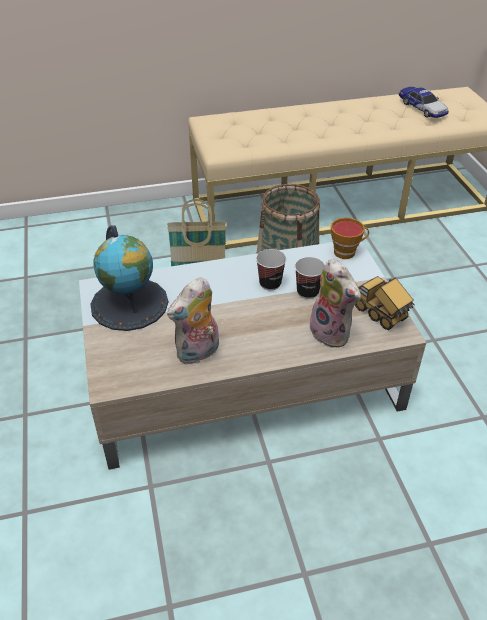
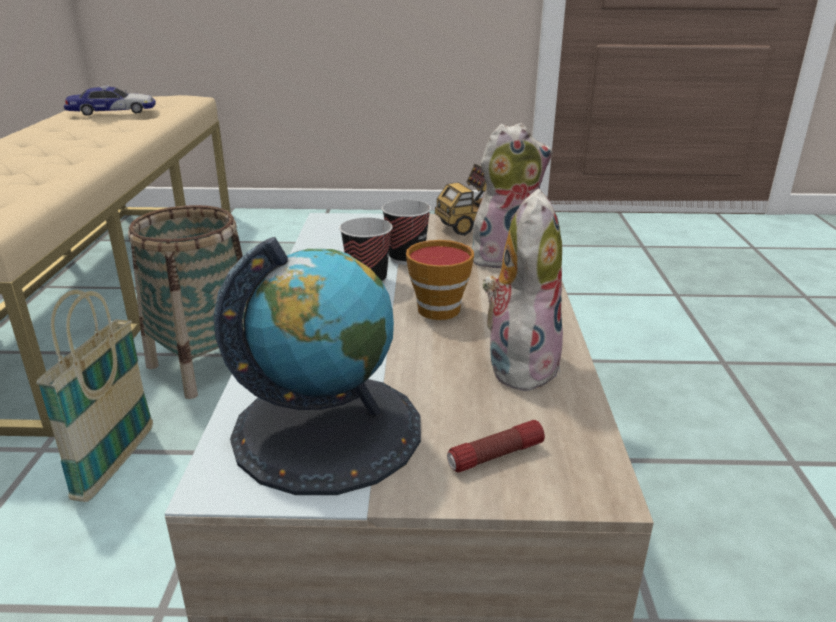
camera: 75 degrees left, 15 degrees down
(122, 354) = (495, 456): none -> flashlight
(198, 353) = (519, 363): plush toy -> plush toy turned 135 degrees counterclockwise
(347, 252) = (334, 223): cup -> cup (438, 307)

